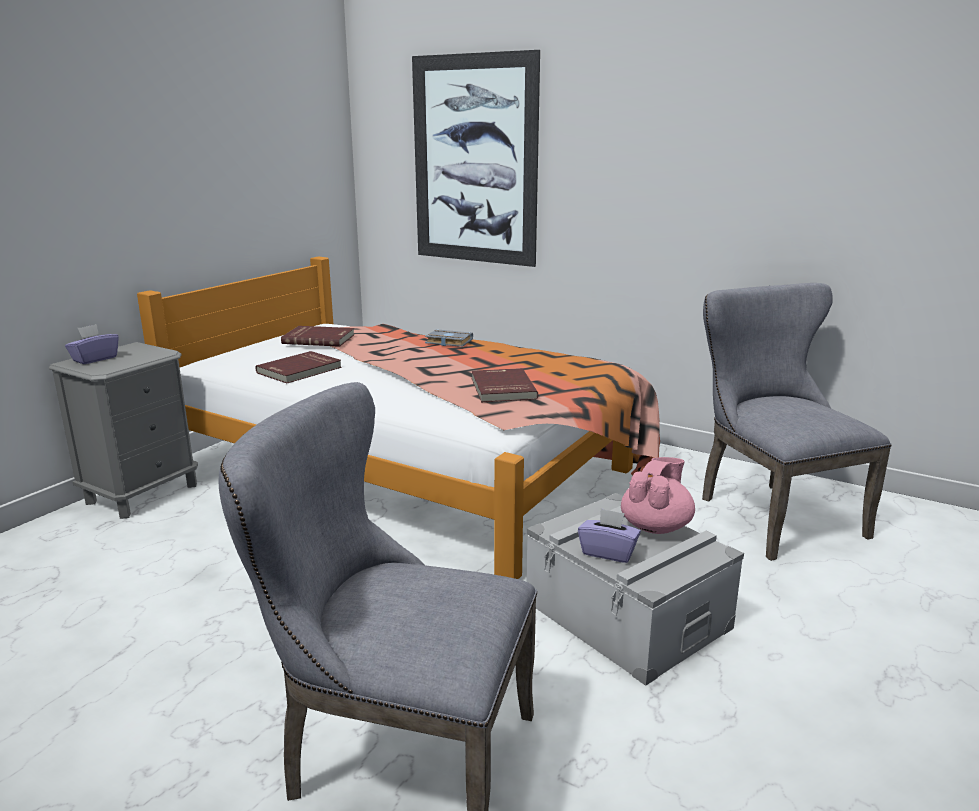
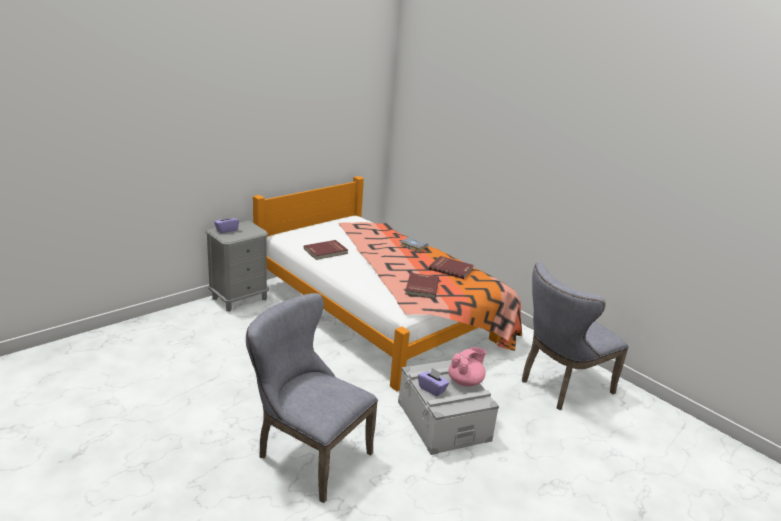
camera: 15 degrees right, 5 degrees up
(319, 339) = (344, 230): red book -> red book (451, 269)
(474, 161) = (453, 139): picture -> none
(770, 513) = (561, 386): grey chair -> grey chair turned 120 degrees counterclockwise

